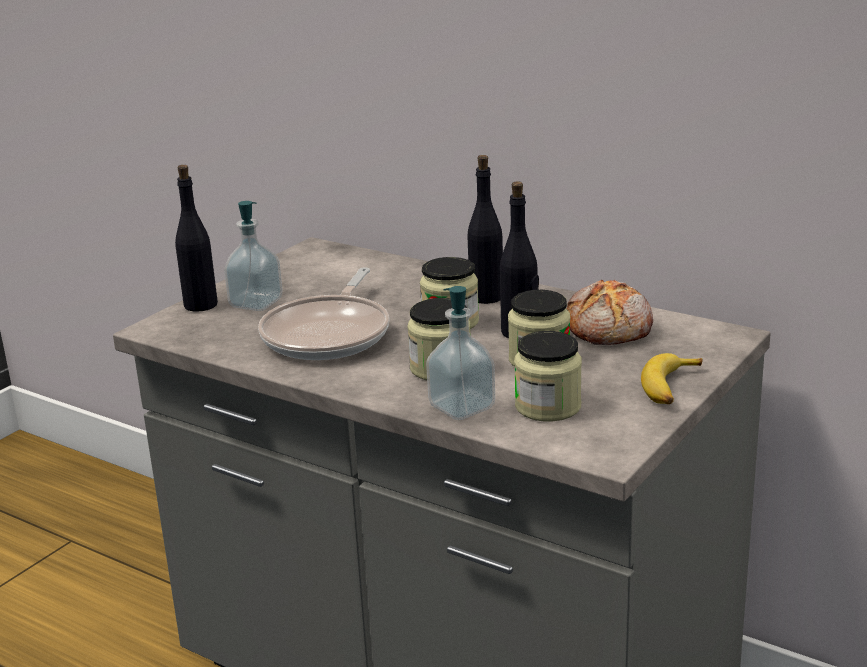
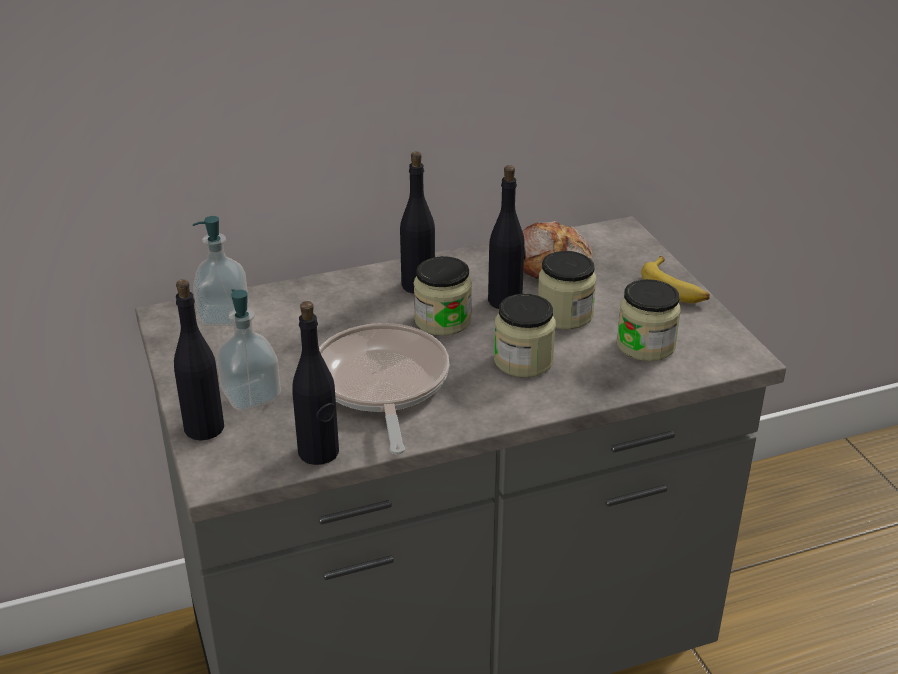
camera: 55 degrees left, 10 degrees up
(218, 346) = (319, 452): none -> black bottle
(329, 334) = (381, 384): frying pan -> frying pan turned 150 degrees counterclockwise
(462, 407) = (603, 380): soap dispenser -> soap dispenser (224, 316)

